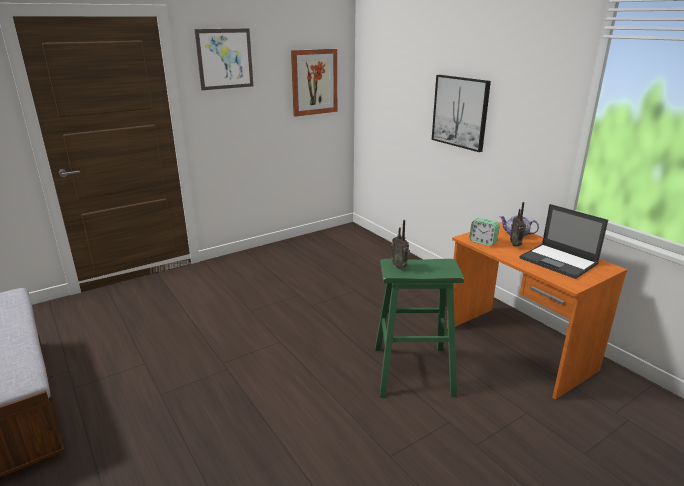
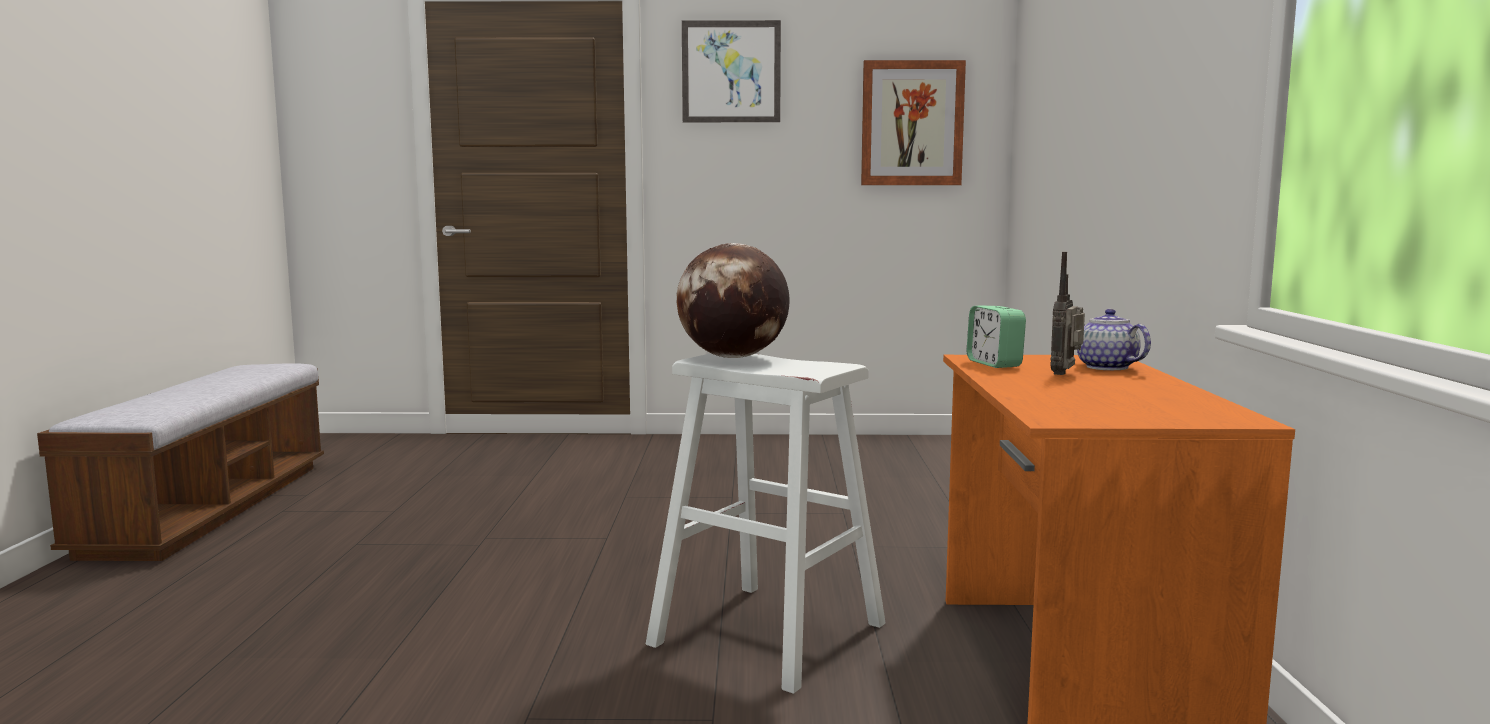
camera: 35 degrees right, 15 degrees down
(400, 266) = (733, 357): radio -> globe
(413, 371) = (767, 634): green stool -> white stool
(460, 112) = (1114, 128): picture -> none
(559, 261) = (1116, 398): laptop -> none

